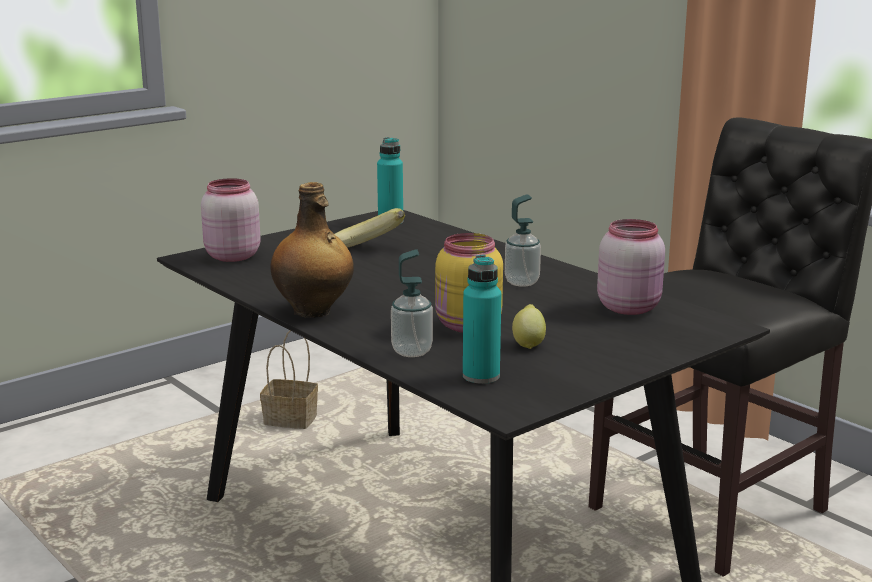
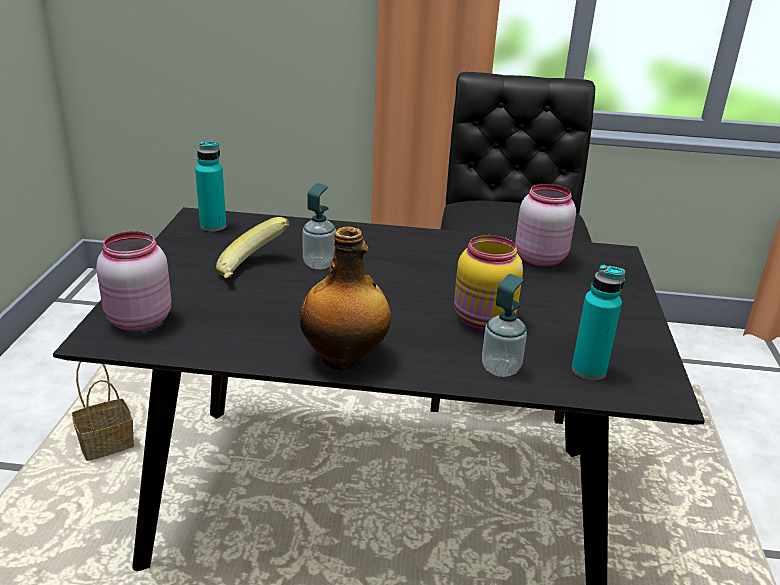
camera: 45 degrees left, 10 degrees up
(522, 282) = (433, 259): soap dispenser -> soap dispenser (319, 264)
(528, 344) = (553, 321): lemon -> none

